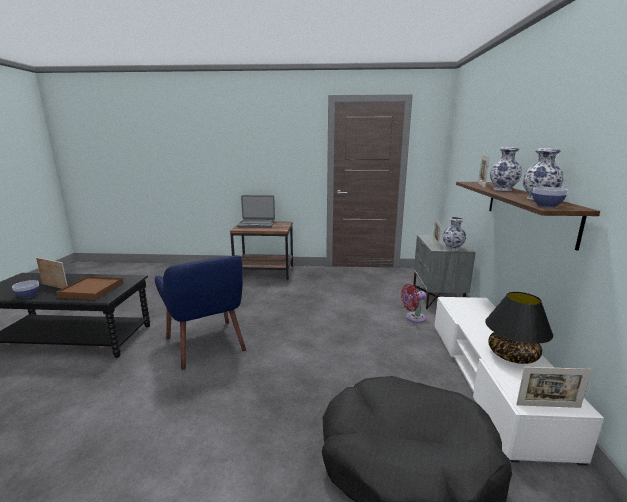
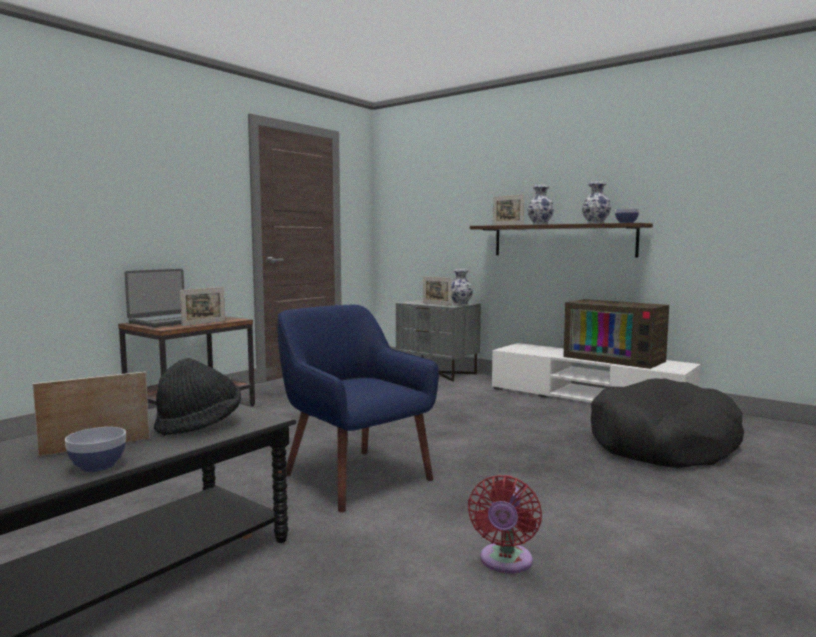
camera: 55 degrees left, 10 degrees down
(92, 290) = (199, 424): brown tray -> black hat
(206, 344) = (354, 477): blue armchair -> blue armchair turned 135 degrees counterclockwise
(413, 318) = (461, 389): red fan -> red fan (505, 562)
(513, 355) = (616, 359): black table lamp -> television
(548, 406) = (681, 367): picture frame -> picture frame (204, 323)

